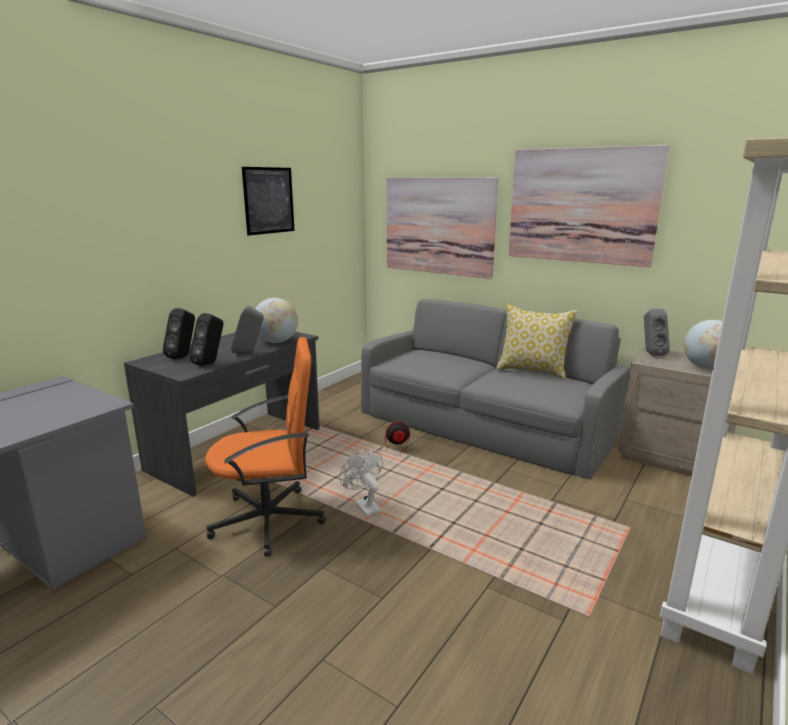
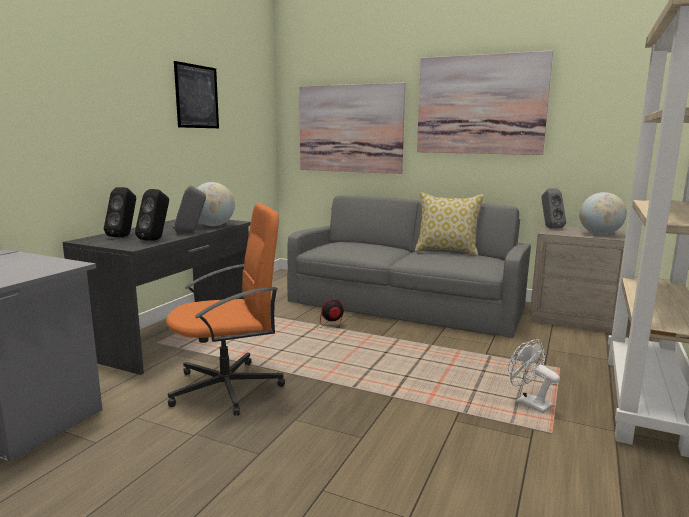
camera: 10 degrees left, 5 degrees down
(364, 506) = (317, 370): white fan -> white fan (528, 403)

